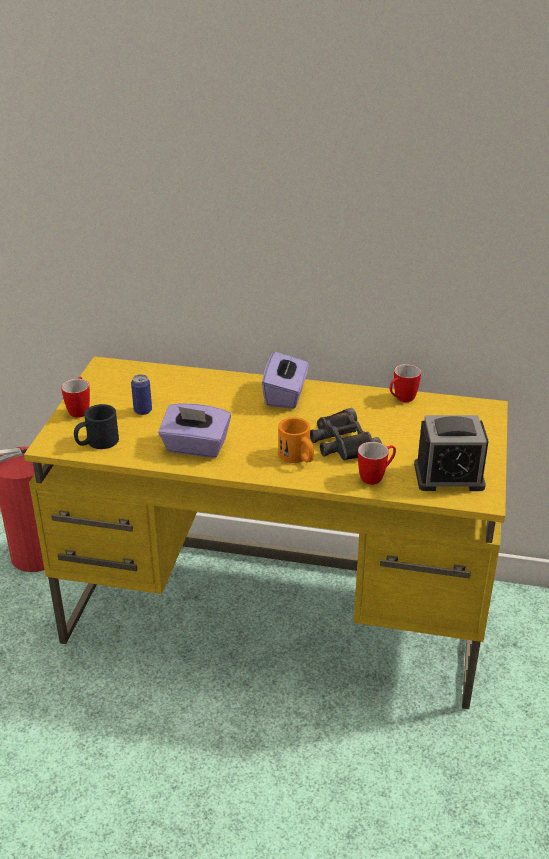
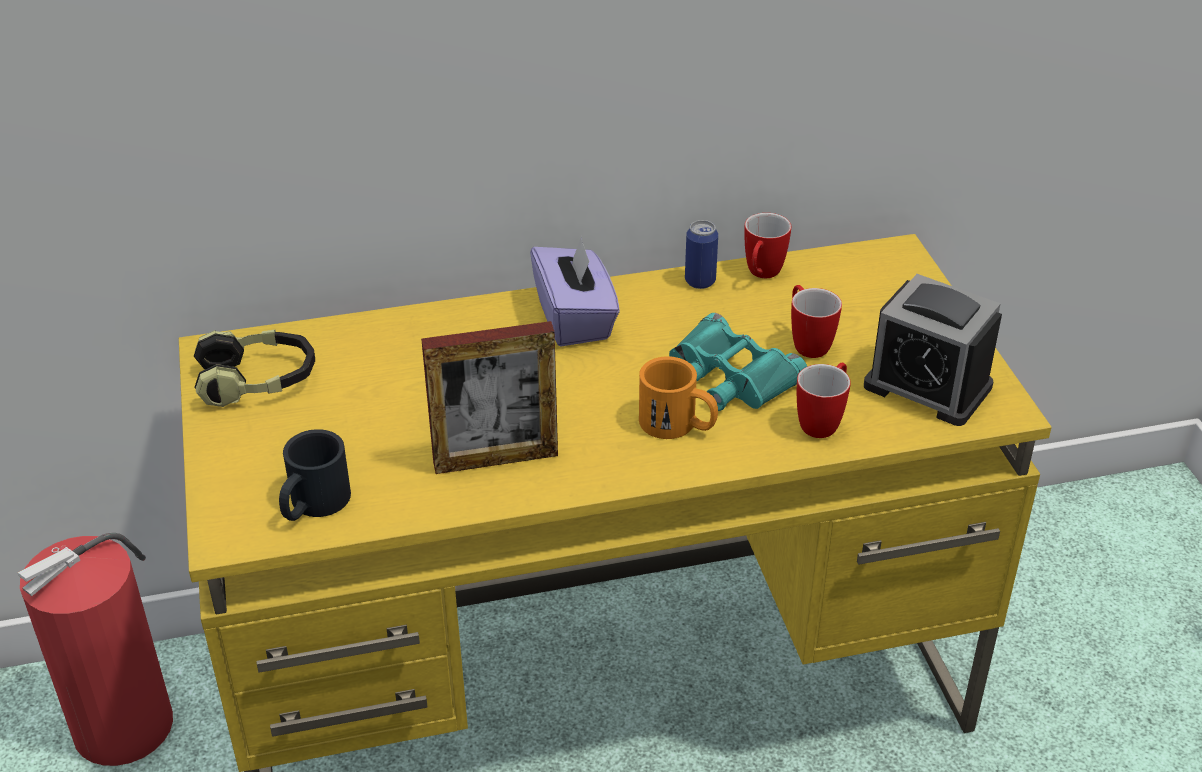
camera: 25 degrees left, 5 degrees up
(80, 409) = (232, 450): mug -> mug (807, 342)
(113, 384) = (258, 382): none -> headphones
(143, 411) = (351, 418): can -> can (700, 281)
(195, 447) = (495, 459): purple tissue box -> picture frame
(342, 443) = (728, 377): black binoculars -> turquoise binoculars
(449, 476) = (927, 386): alarm clock -> alarm clock turned 60 degrees clockwise

